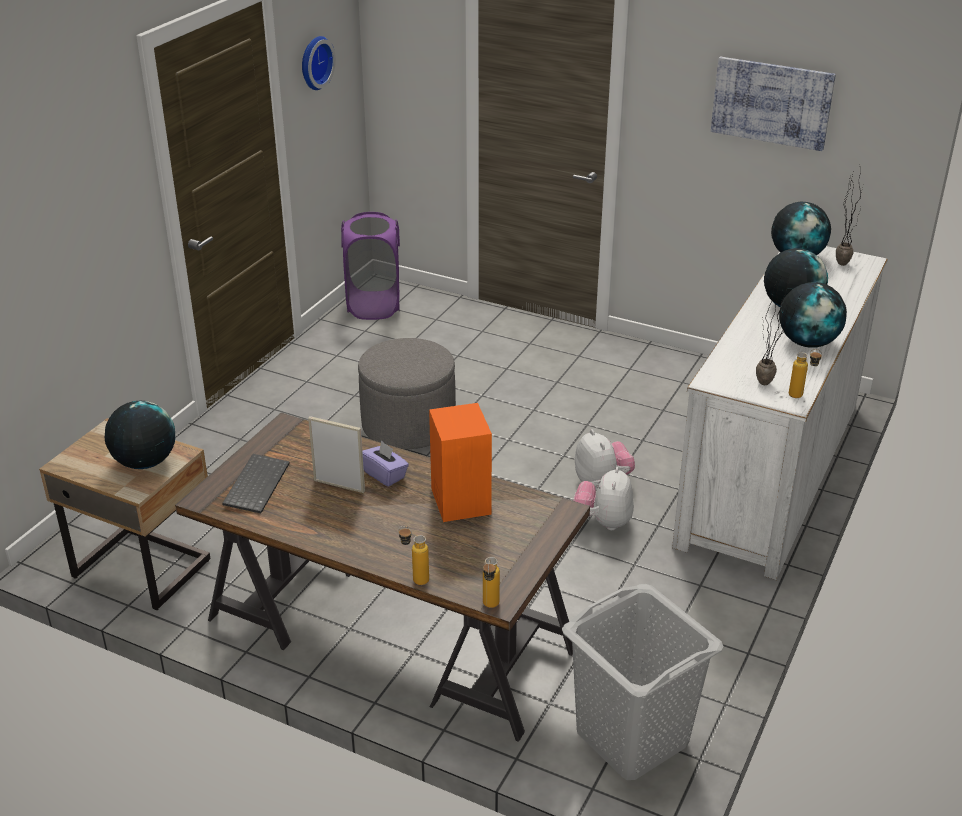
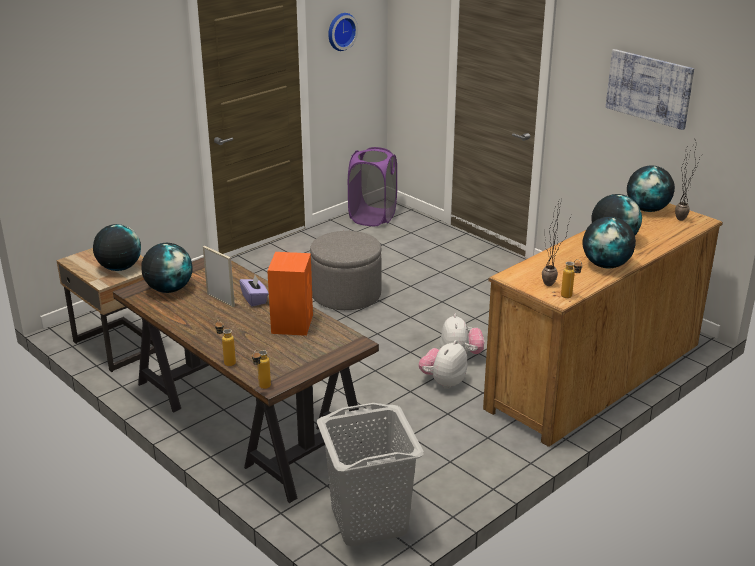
camera: 20 degrees right, 5 degrees down
(255, 484) = (169, 289): keyboard -> globe
(770, 472) = (595, 375): white dresser -> brown dresser

